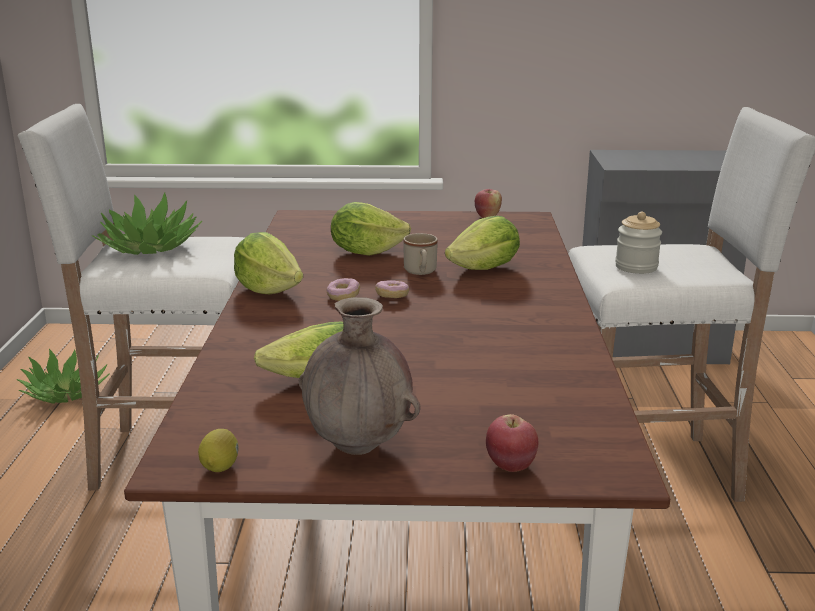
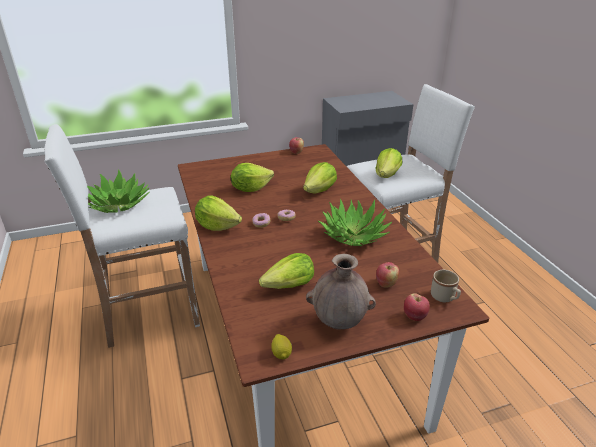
camera: 20 degrees left, 10 degrees up
(66, 393) = (54, 287): potted plant -> potted plant (353, 235)
(421, 272) = (289, 198): beige mug -> beige mug (445, 298)
(496, 409) = (386, 284): none -> apple
(636, 267) = (387, 175): jar -> lettuce

